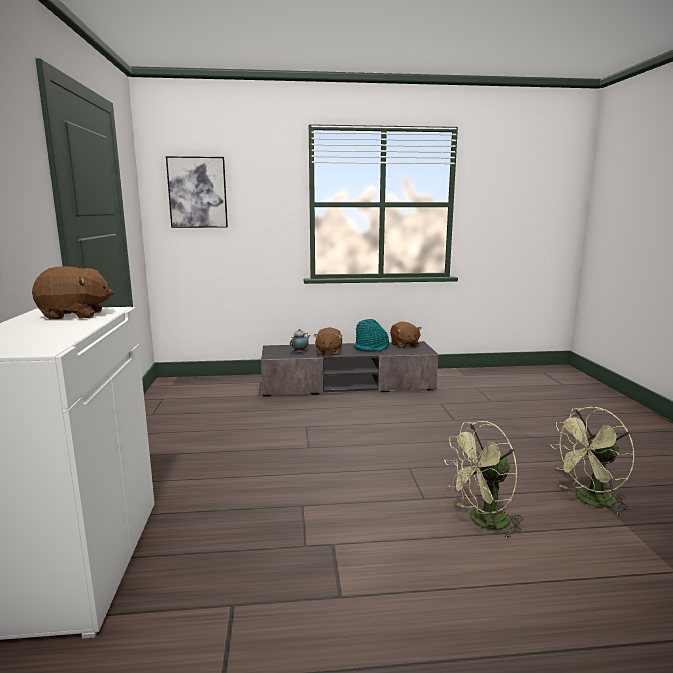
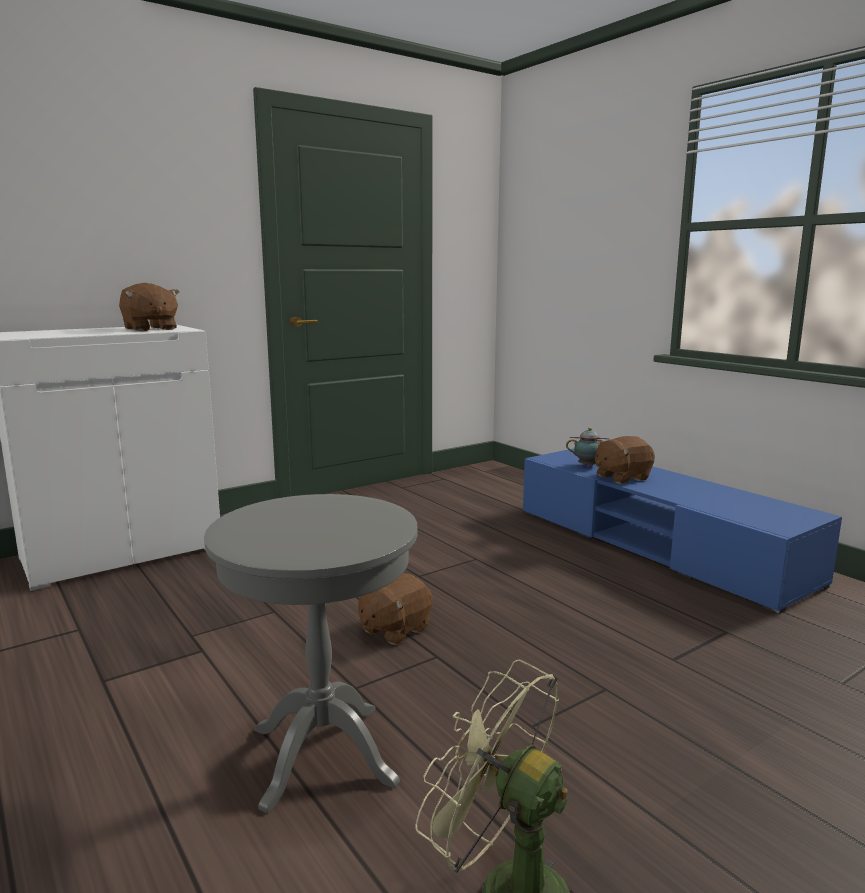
camera: 60 degrees right, 0 degrees up
(197, 192) = (548, 218): picture -> none
(347, 385) = (656, 546): grey tv stand -> blue tv stand
(371, 348) = (703, 493): turquoise hat -> none
(404, 345) = (773, 508): brown plush toy -> brown plush toy (394, 629)
(482, 522) = (323, 755): green fan -> grey side table

